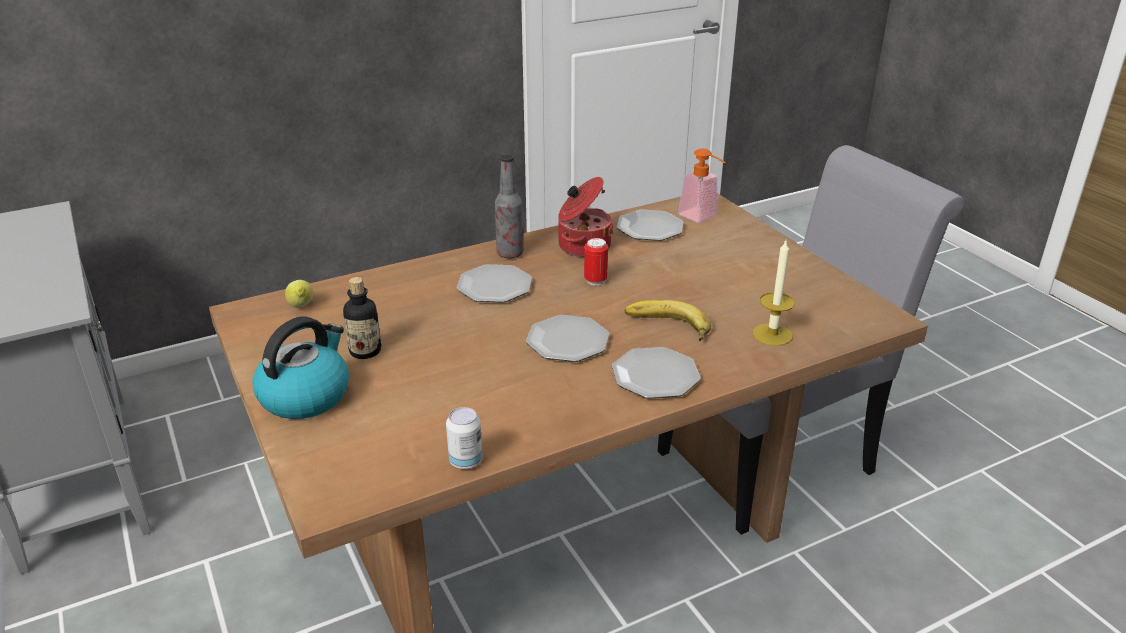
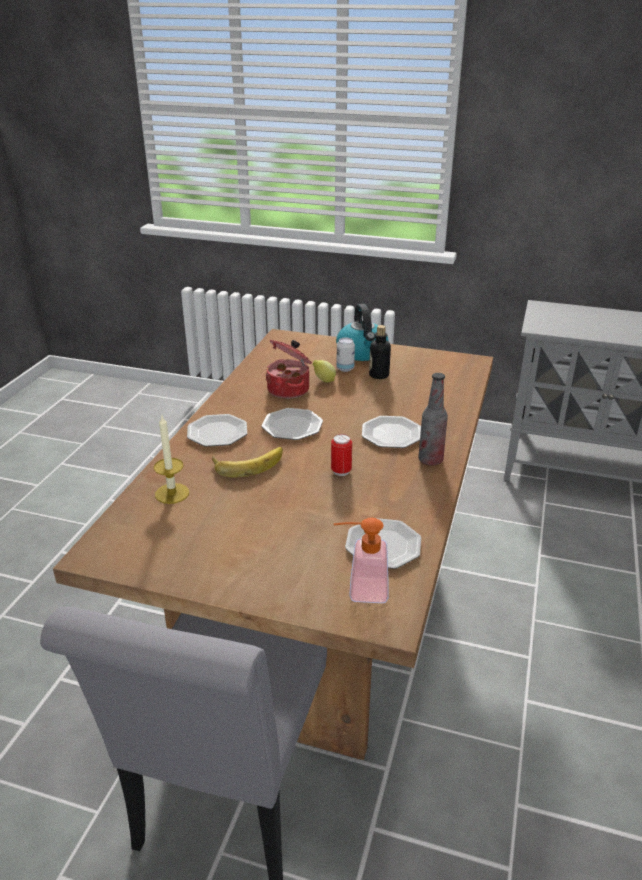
camera: 135 degrees right, 0 degrees up
(301, 307) = (455, 375): lemon -> lemon (323, 380)
(466, 461) = (253, 365): can -> can (345, 369)
(583, 246) = (399, 495): cooking pot -> cooking pot (289, 389)

